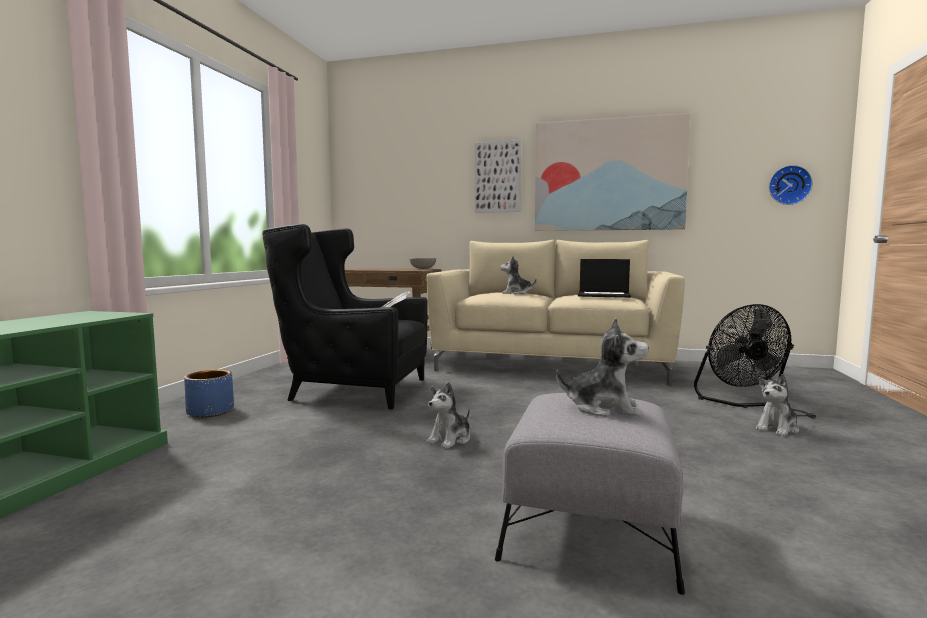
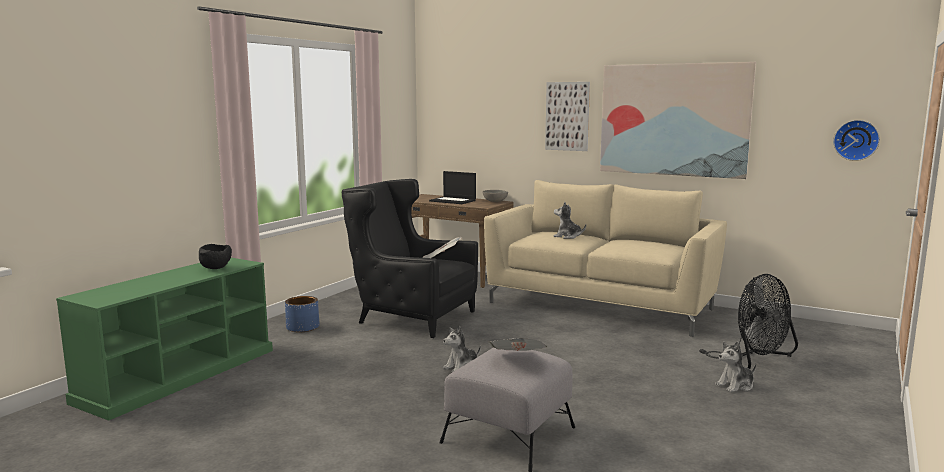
camera: 15 degrees right, 5 degrees up
(70, 319) = (216, 268): none -> black bowl
(603, 408) = (517, 361): plush toy -> newspaper
(604, 295) = (645, 245): laptop -> laptop (453, 201)
(755, 403) = (751, 361): black fan -> black fan turned 135 degrees clockwise

